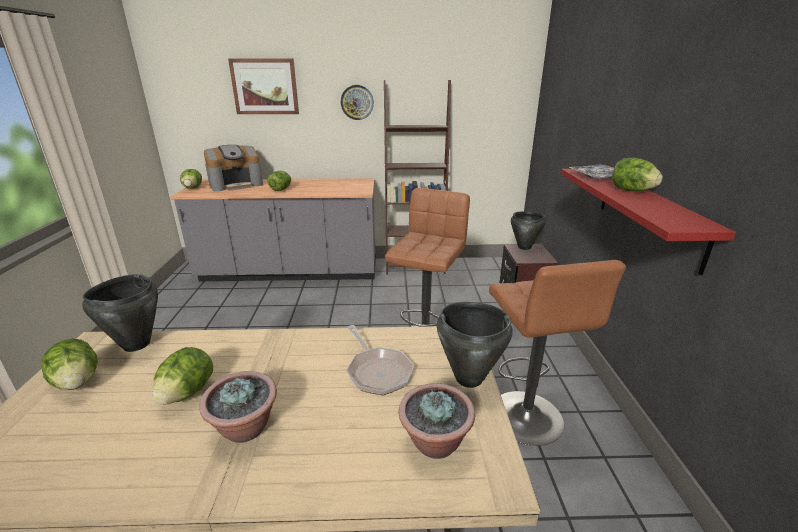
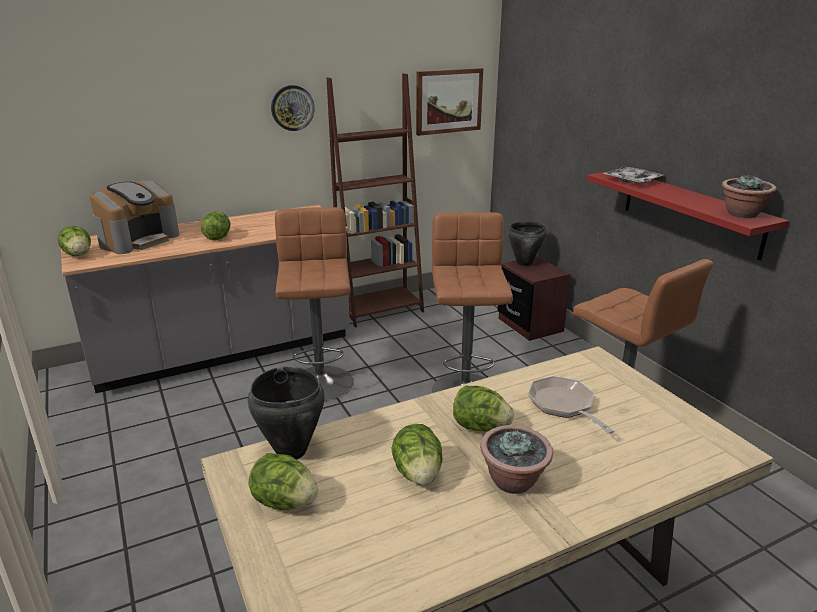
camera: 25 degrees left, 0 degrees up
(265, 86) = (164, 95): picture -> picture (448, 101)
(329, 307) = (321, 383): none -> brown stool
(377, 371) = (564, 405): frying pan -> frying pan turned 150 degrees counterclockwise
(434, 443) = (668, 442): potted plant -> potted plant (742, 214)
(468, 378) = (639, 389): black cooking pot -> none
(631, 191) = (676, 192): lettuce -> lettuce (480, 427)

